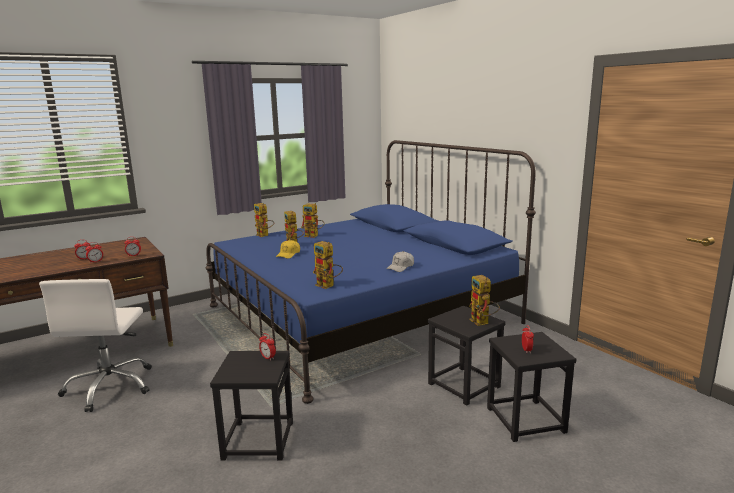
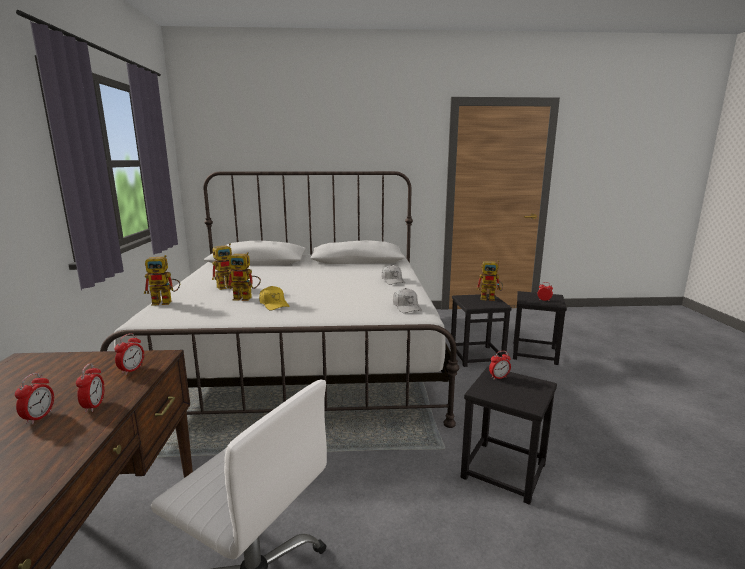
camera: 60 degrees left, 0 degrees up
(328, 286) = (406, 307): toy robot -> white cap
(360, 314) = (303, 356): blue bed -> white bed

